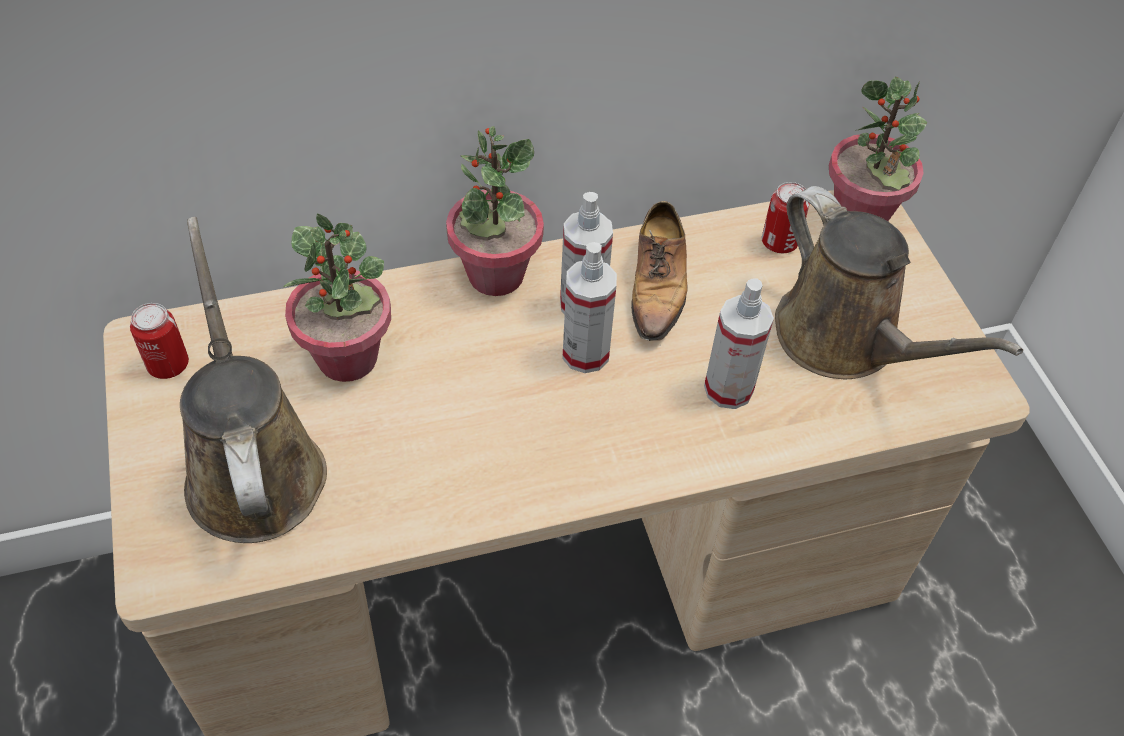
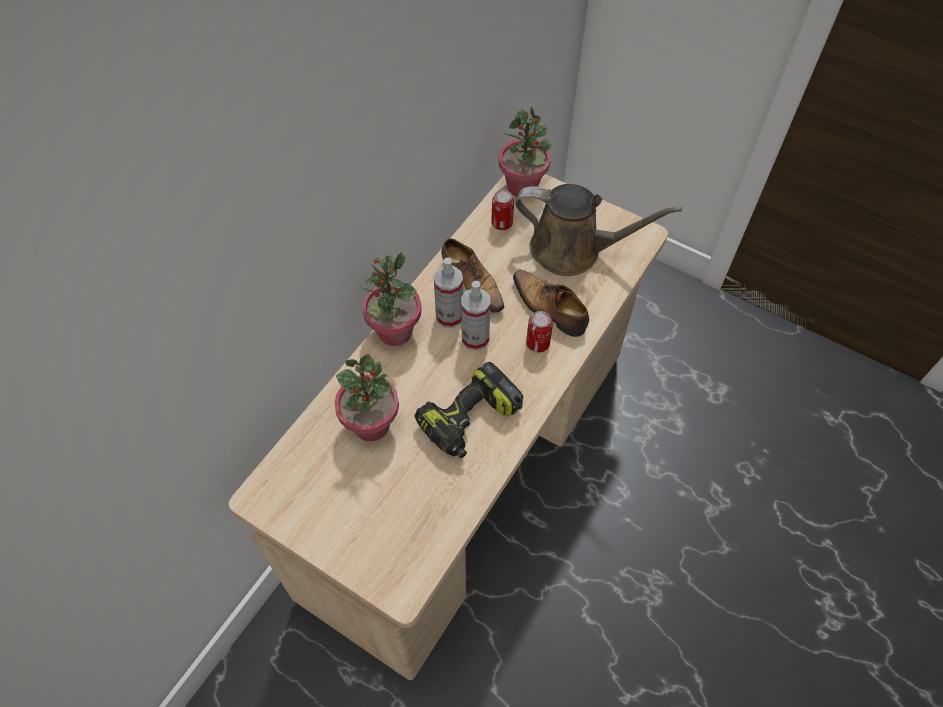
camera: 40 degrees left, 5 degrees up
(168, 365) = (287, 498): can -> can (537, 344)
(253, 467) = (387, 509): brown watering can -> none
(466, 444) = (469, 420): none -> power drill
(728, 389) = (549, 308): spray bottle -> shoe

